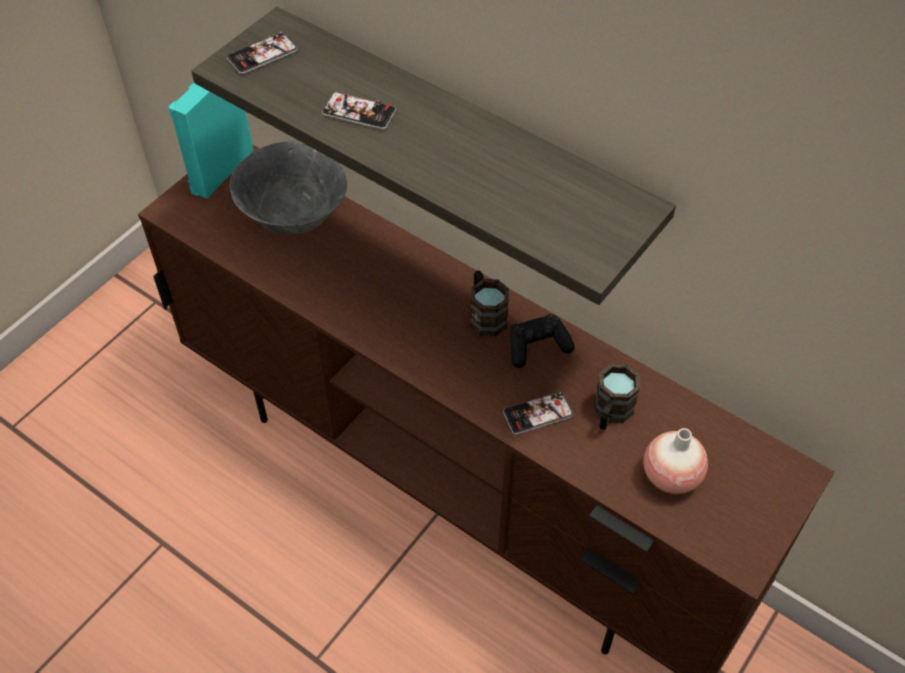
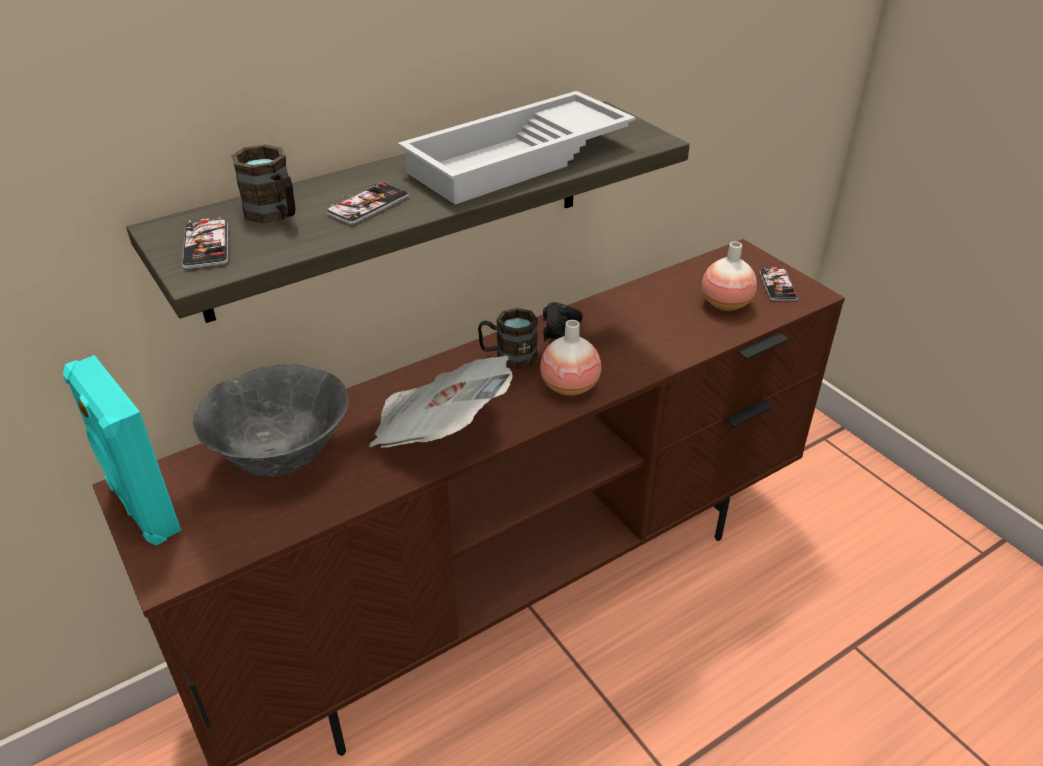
camera: 70 degrees left, 15 degrees down
(362, 301) = (440, 431): none -> newspaper
(460, 373) = (569, 387): none -> vase
(488, 178) = (520, 161): none -> white tray
(538, 414) = (637, 353): phone -> phone (777, 286)
(610, 413) = (653, 316): brown mug -> brown mug (275, 214)

